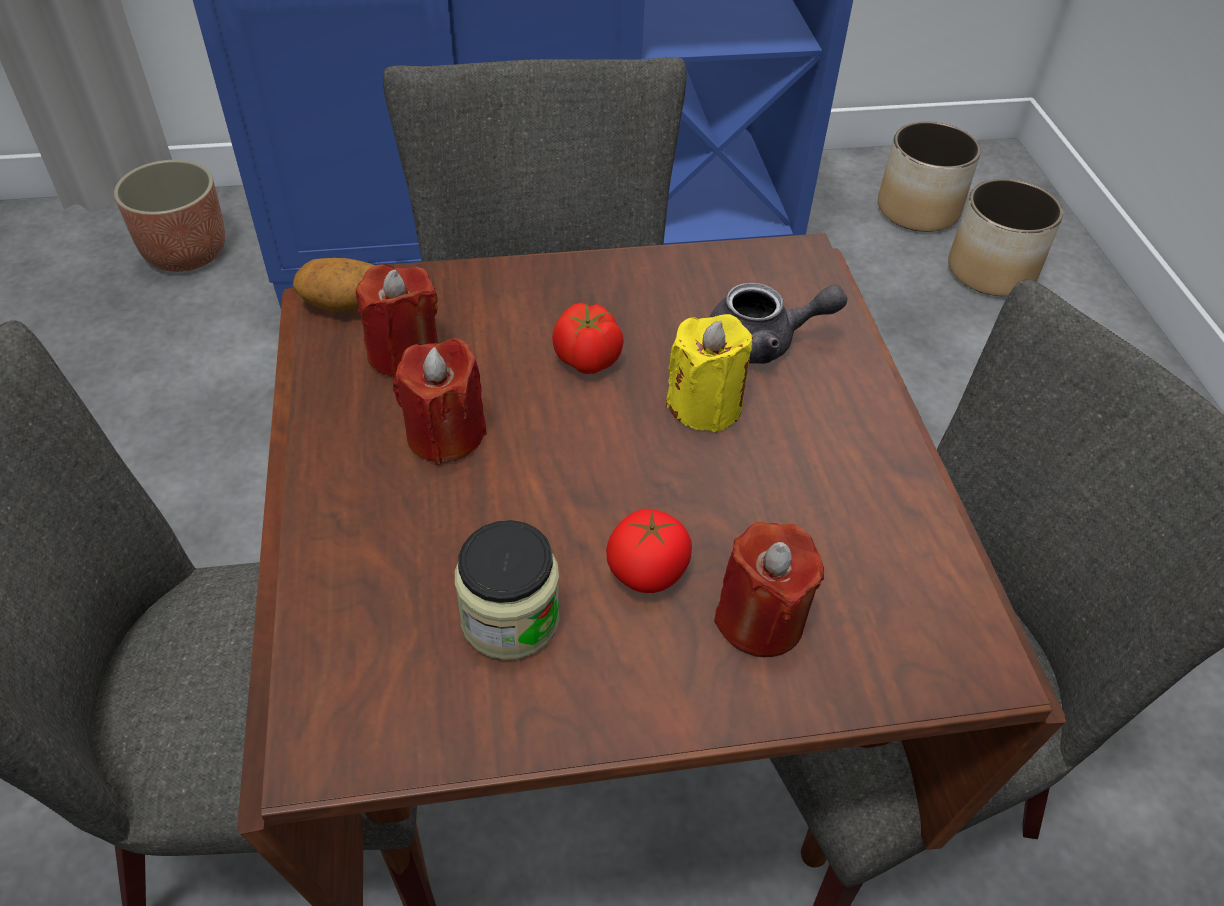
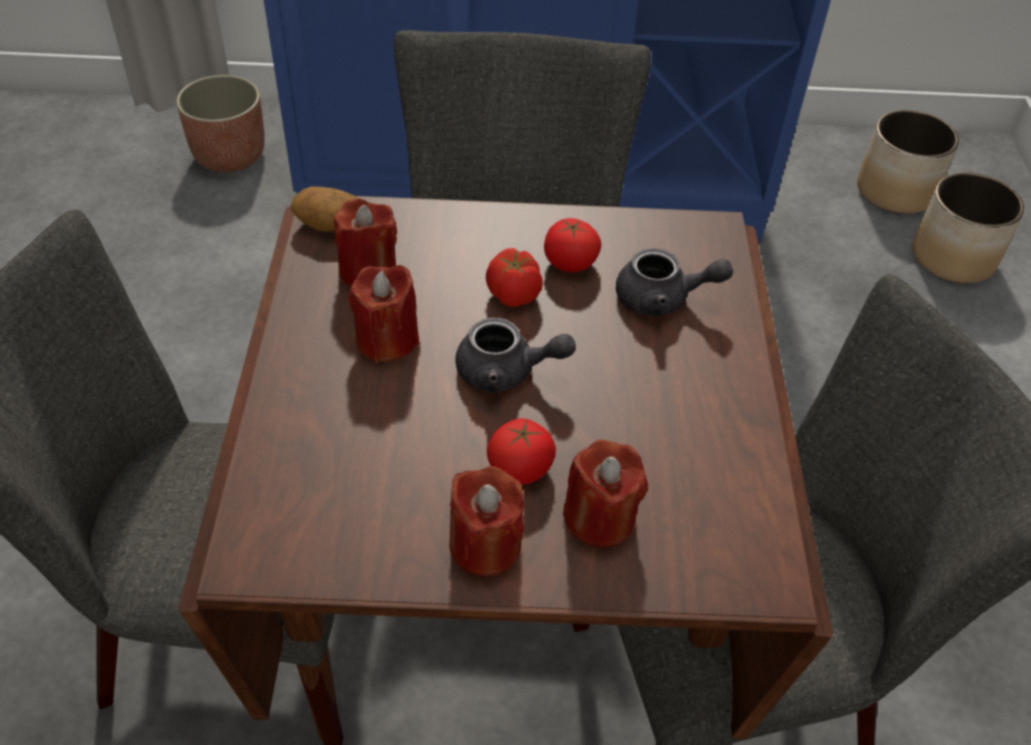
camera: 10 degrees right, 0 degrees up
(510, 619) = (405, 488): jar -> none
(601, 454) = (506, 372): none -> grey teapot
(628, 678) = (485, 546): none -> red candle
(645, 314) = (570, 263): none -> tomato
(705, 405) = (600, 344): yellow candle -> none

